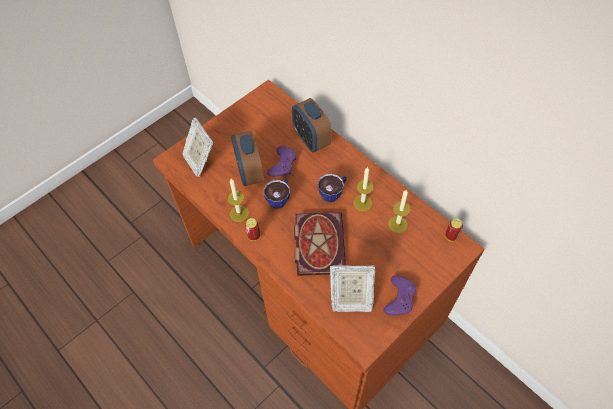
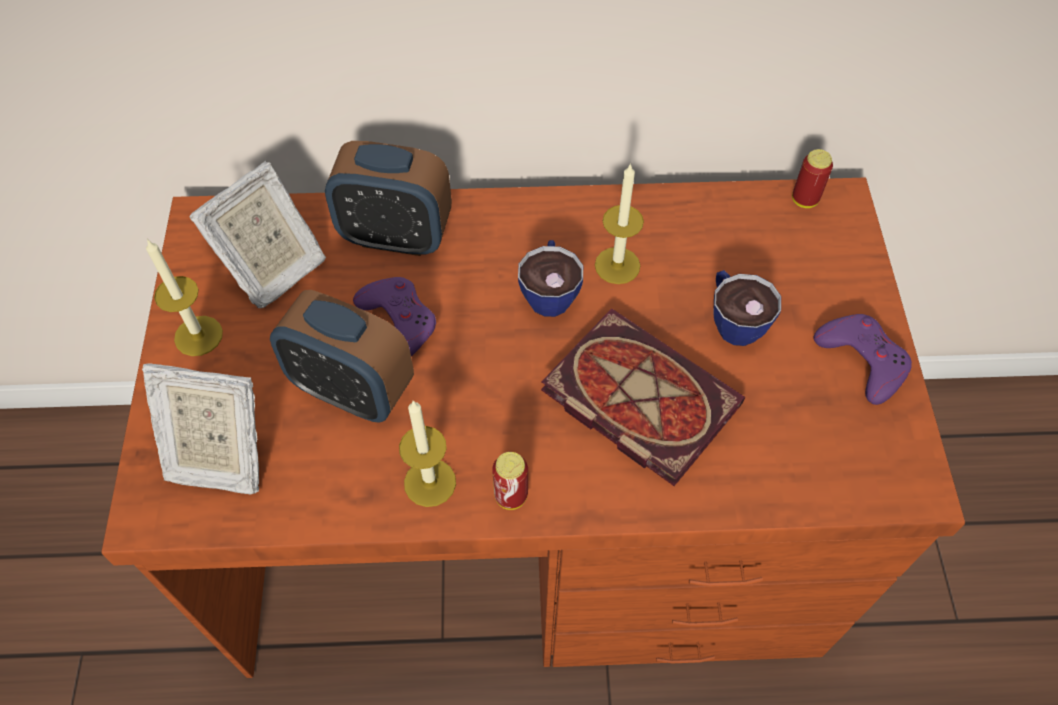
camera: 50 degrees left, 0 degrees up
(279, 198) = (469, 384): cup -> cup (733, 320)
(350, 298) = (800, 435): picture frame -> picture frame (273, 271)
(397, 224) = (711, 250): candle -> candle (198, 336)

